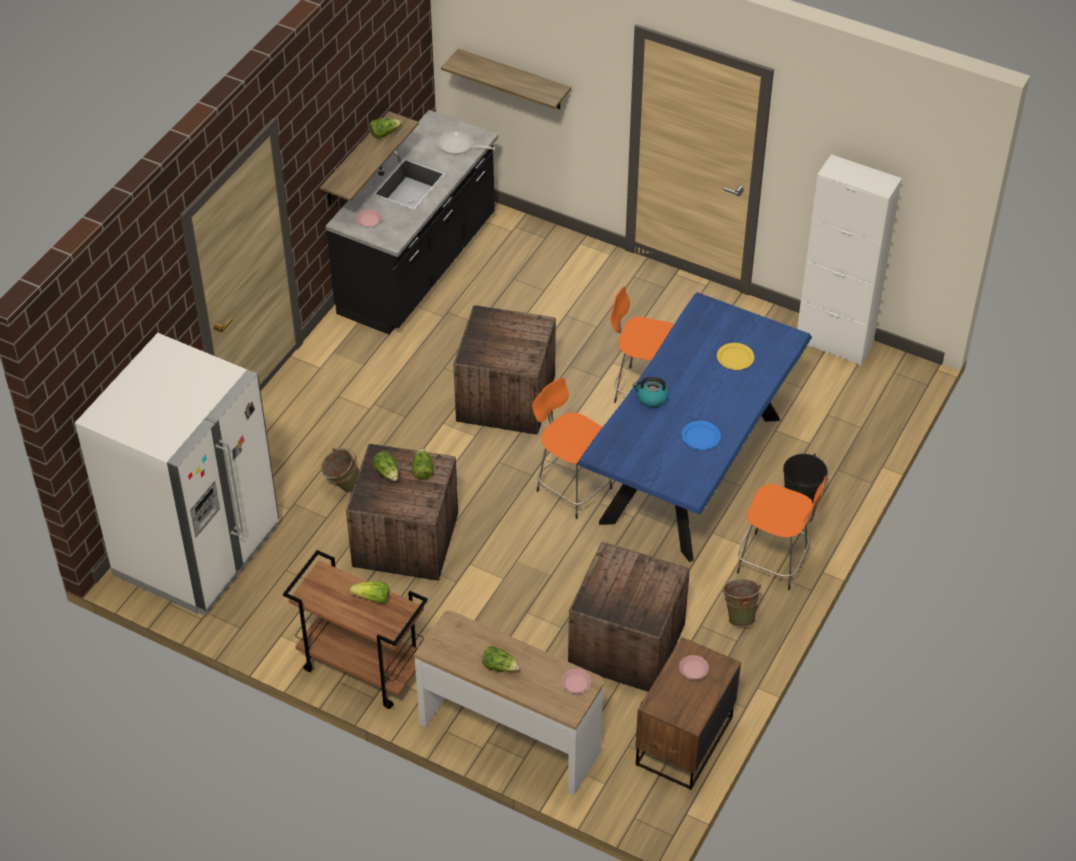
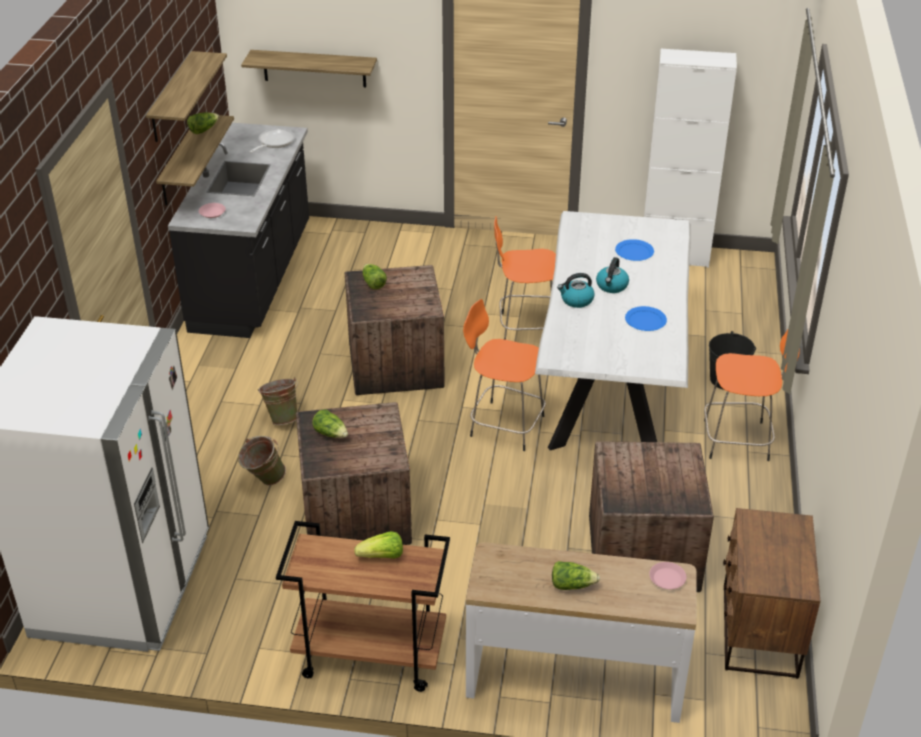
camera: 20 degrees left, 10 degrees down
(352, 109) = (171, 98): none -> shelf
(422, 470) = (368, 422): lettuce -> lettuce (373, 283)
(459, 146) = (274, 142): frying pan -> frying pan turned 120 degrees clockwise
(691, 470) = (611, 382): blue dining table -> white dining table
(692, 391) = (612, 286): none -> kettle
(693, 669) = (769, 535): pink plate -> none
(735, 358) = (634, 252): yellow plate -> blue plate
(740, 615) = (737, 495): green bucket -> green bucket (282, 417)

